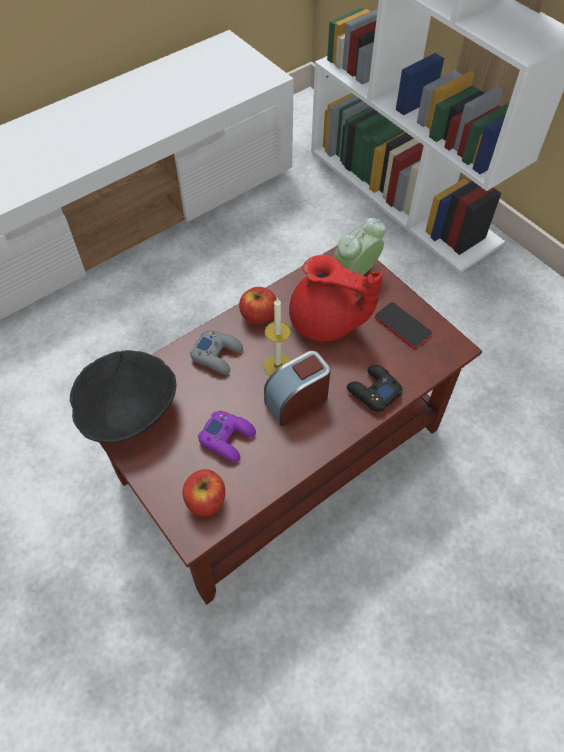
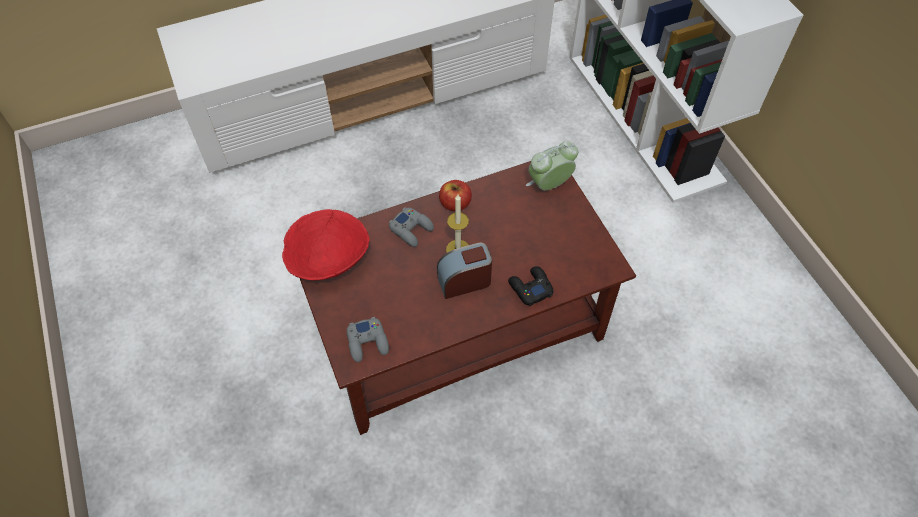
camera: 15 degrees right, 0 degrees up
(129, 412) = (328, 260): black bowl -> red bowl
(205, 500) = (368, 342): apple -> grey game controller
(228, 438) = (399, 298): purple game controller -> none
(326, 323) = (510, 222): red teapot -> none
(402, 326) = (574, 239): phone -> none

